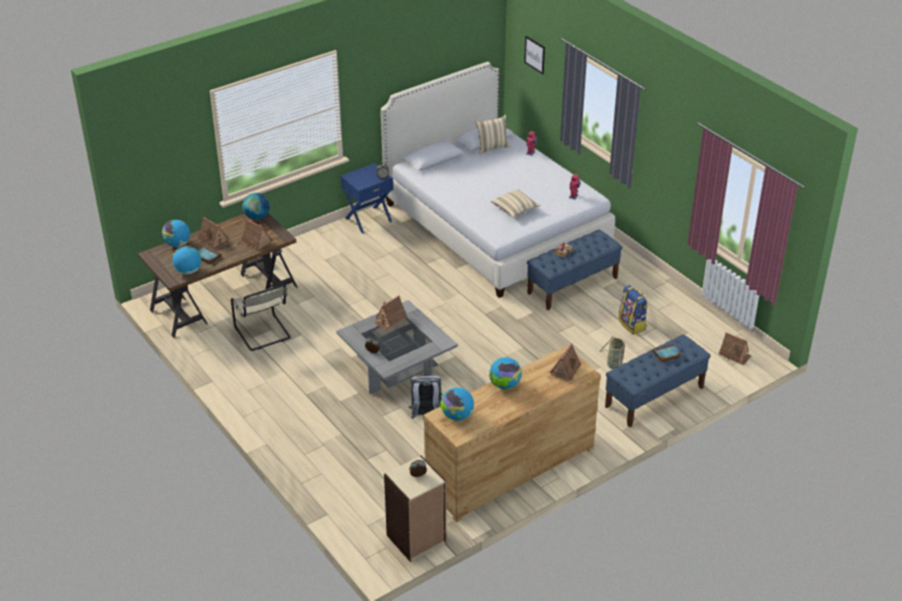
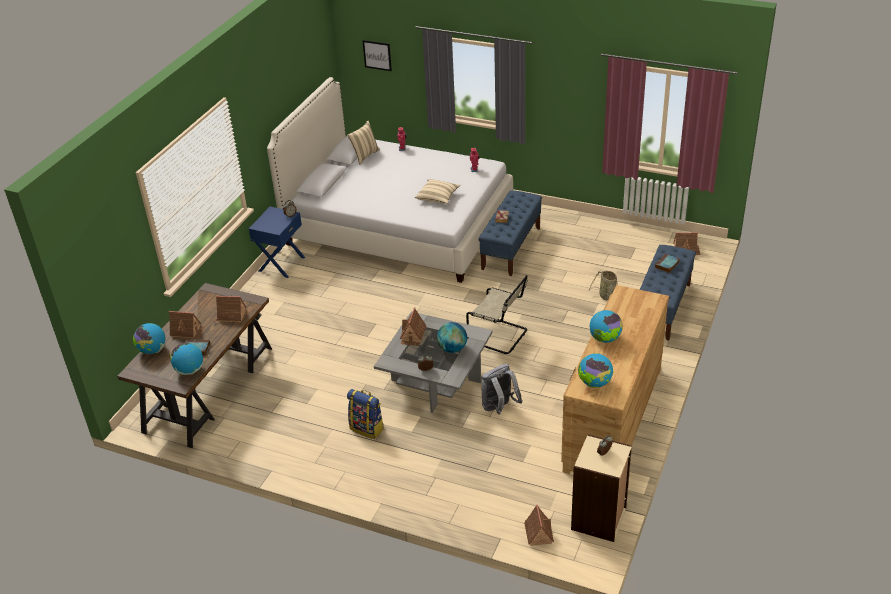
camera: 30 degrees left, 0 degrees up
(257, 217) = (210, 293): globe -> globe (452, 349)
(263, 334) = (280, 404): beige chair -> beige chair (500, 336)
(565, 369) = (638, 304): toy house -> toy house (538, 532)
(632, 325) = (589, 259): backpack -> backpack (367, 428)

